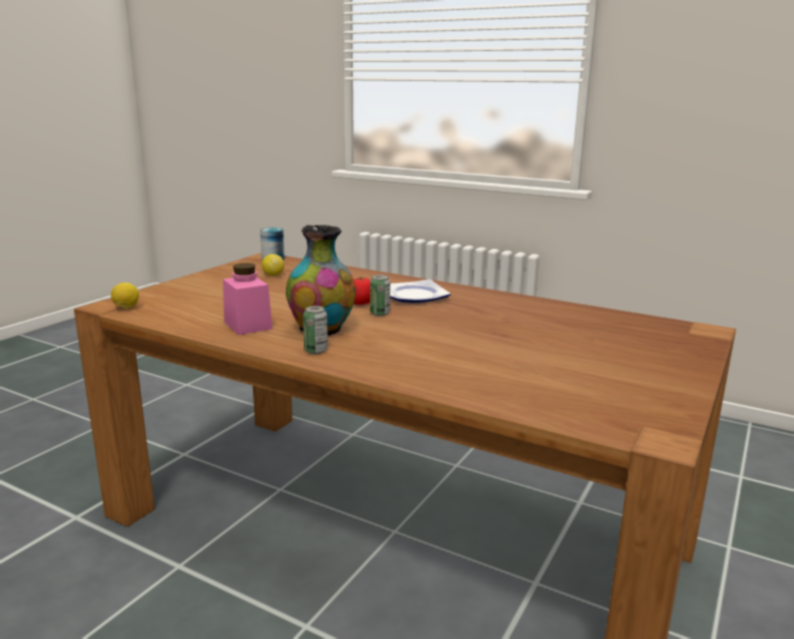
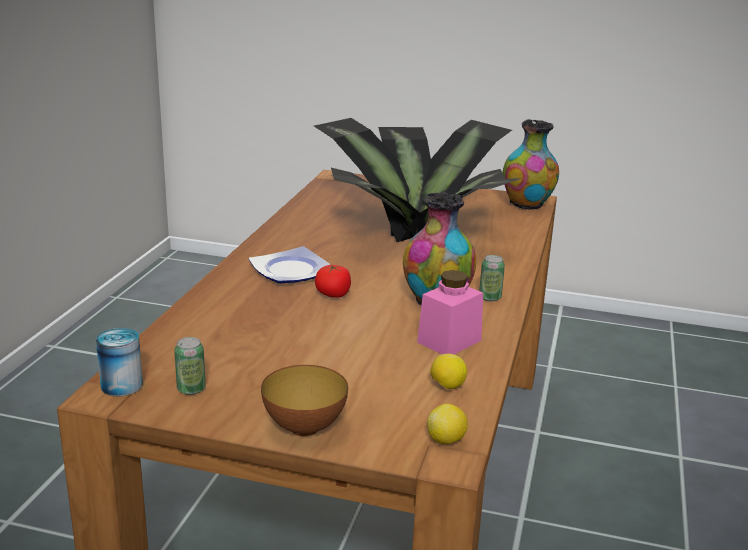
camera: 105 degrees left, 5 degrees up
(186, 284) = (304, 427): none -> bowl
(273, 275) = (227, 366): lemon -> lemon (447, 386)
(380, 313) = (364, 282): can -> can (191, 389)
(510, 344) = (413, 230): none -> potted plant
(624, 426) = (527, 205): none -> vase

